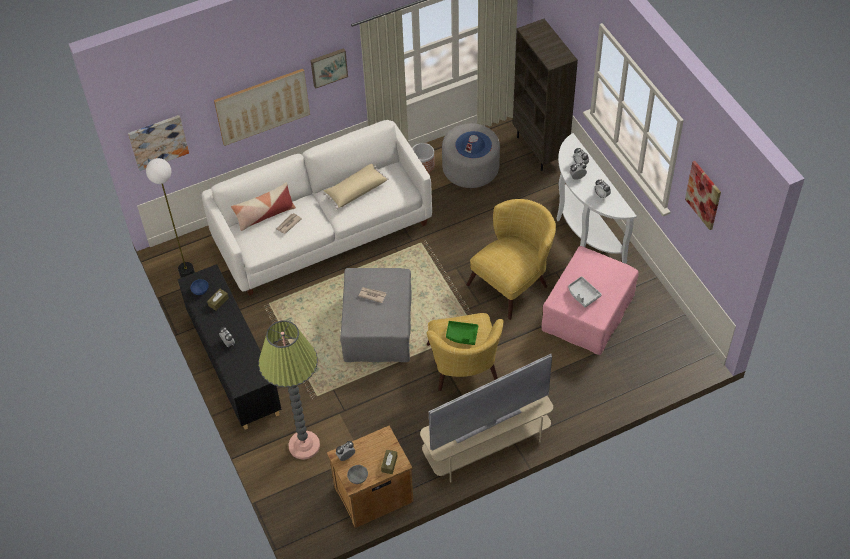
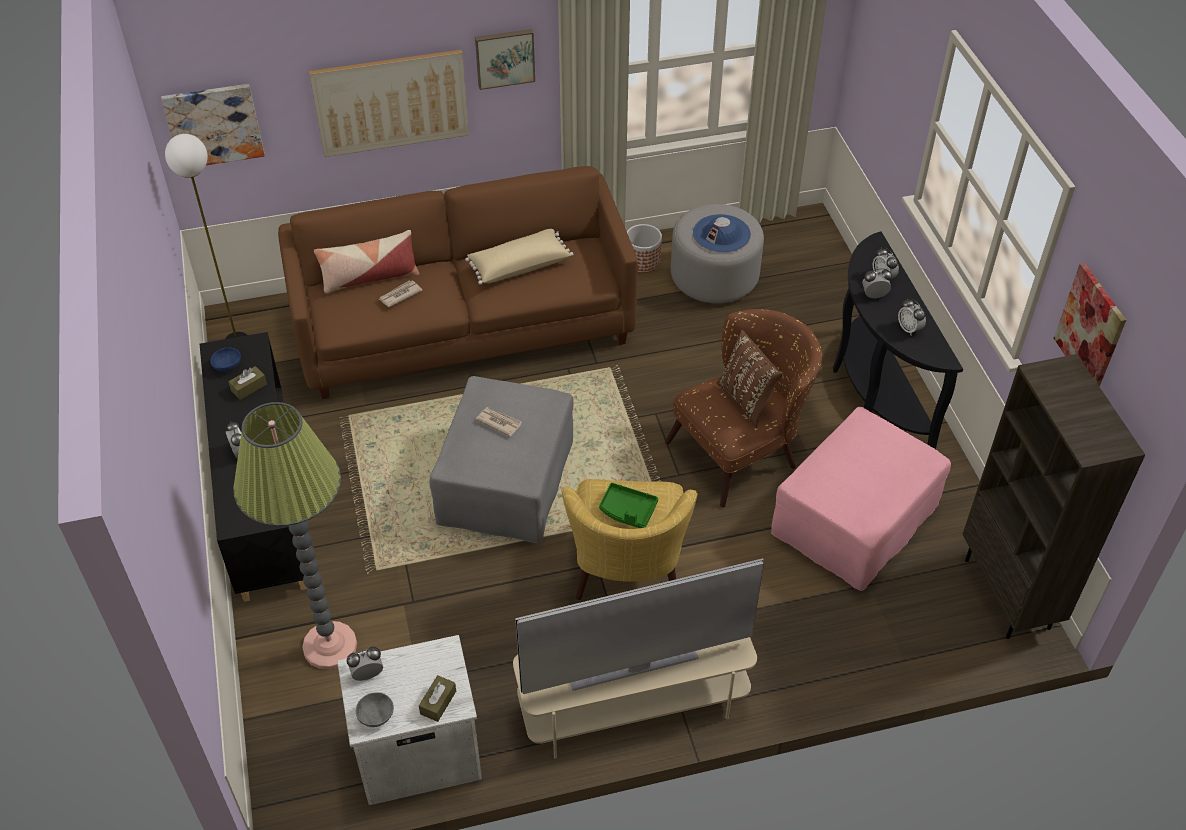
camera: 10 degrees right, 5 degrees down
(322, 231) = (464, 326): white sofa -> brown sofa
(372, 494) = (416, 751): brown nightstand -> white nightstand
(513, 282) = (742, 450): yellow armchair -> brown armchair
(514, 254) = (747, 400): none -> brown pillow
(540, 149) = (829, 267): brown bookcase -> brown bookcase (1008, 594)
(583, 294) = (848, 482): grey tray -> none
(584, 229) = (874, 391): white console table -> black console table

